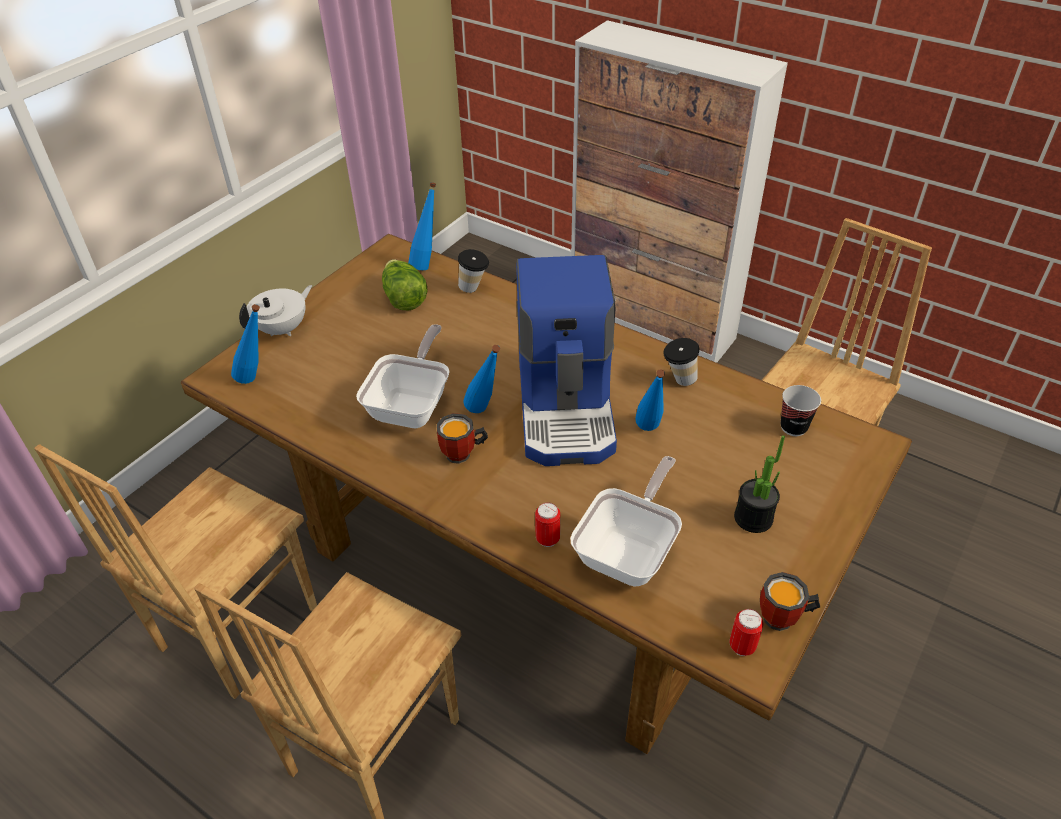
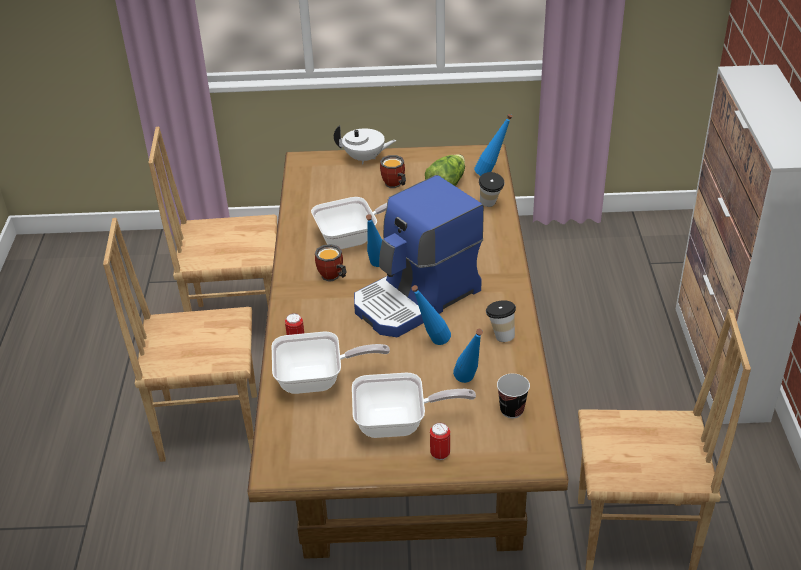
camera: 55 degrees right, 5 degrees down
(257, 379) = (314, 174): blue bottle -> blue bottle (469, 384)
(742, 646) = (284, 459): can -> can (440, 454)
(753, 518) = (398, 423): potted plant -> frying pan
(784, 620) = (321, 470): mug -> mug (394, 185)

